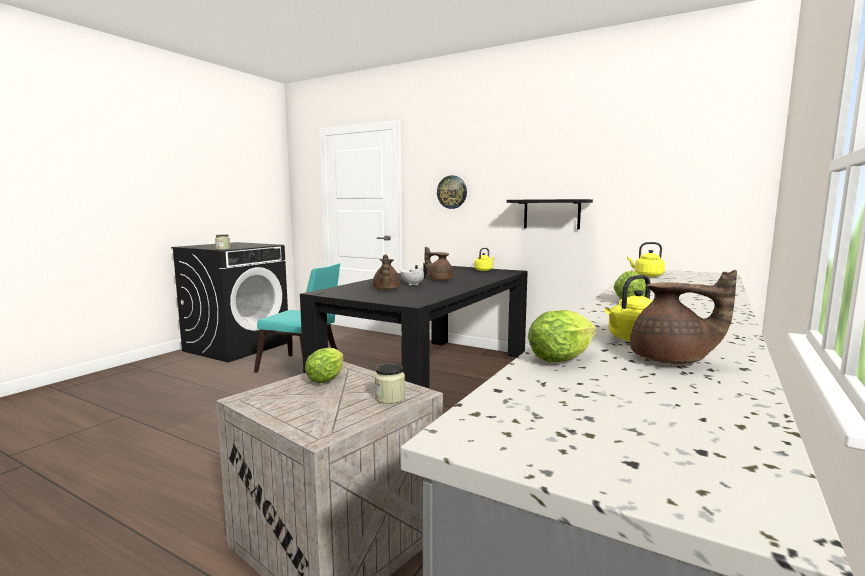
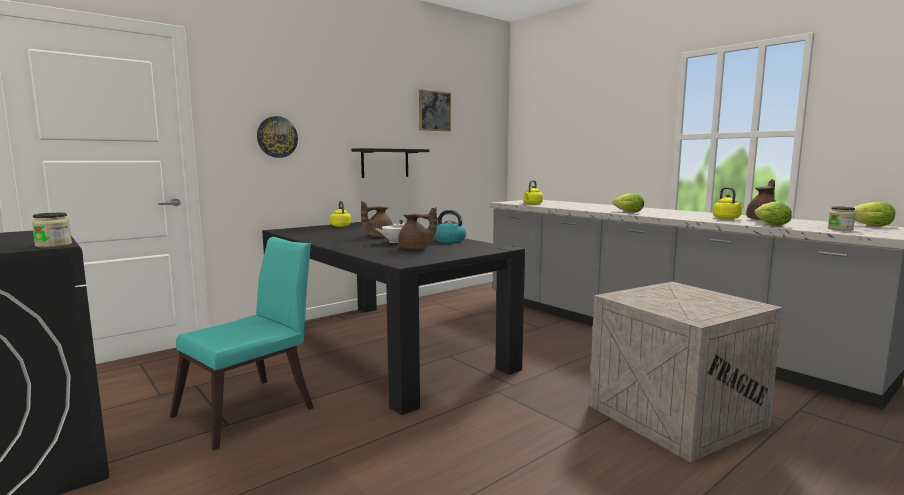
camera: 70 degrees left, 0 degrees up
(327, 378) = (643, 299): lettuce -> lettuce (868, 225)
(390, 398) = (685, 290): jar -> jar (840, 229)
(439, 291) = (449, 240): none -> kettle
(624, 153) = (434, 111): none -> picture

